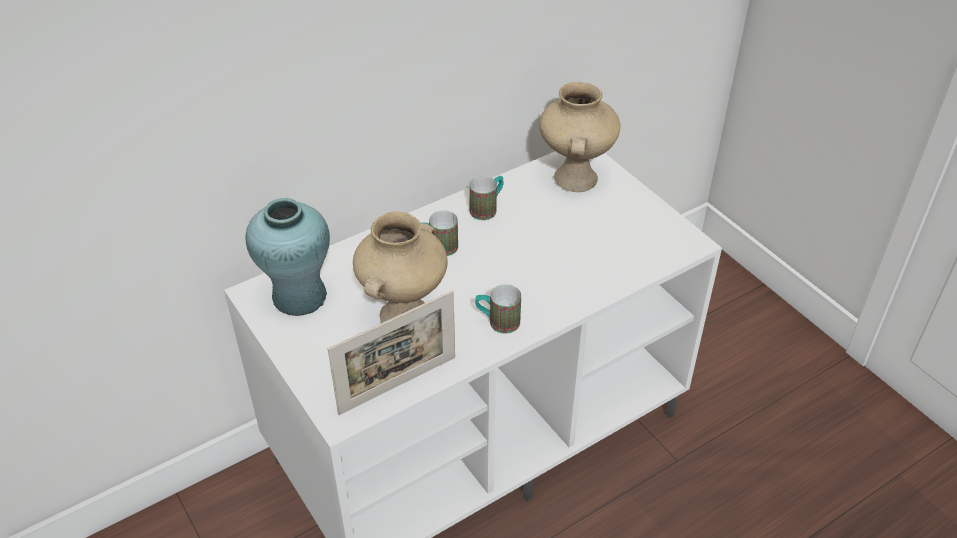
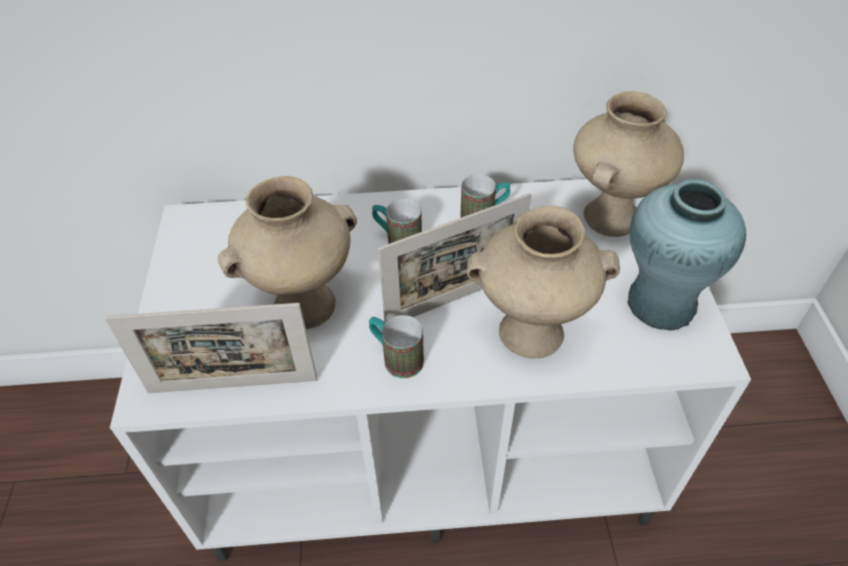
camera: 30 degrees right, 5 degrees up
(299, 297) = (222, 240): turquoise vase -> turquoise vase (660, 304)
(508, 271) = (454, 299): none -> picture frame
(574, 273) = (529, 334): none -> beige vase

